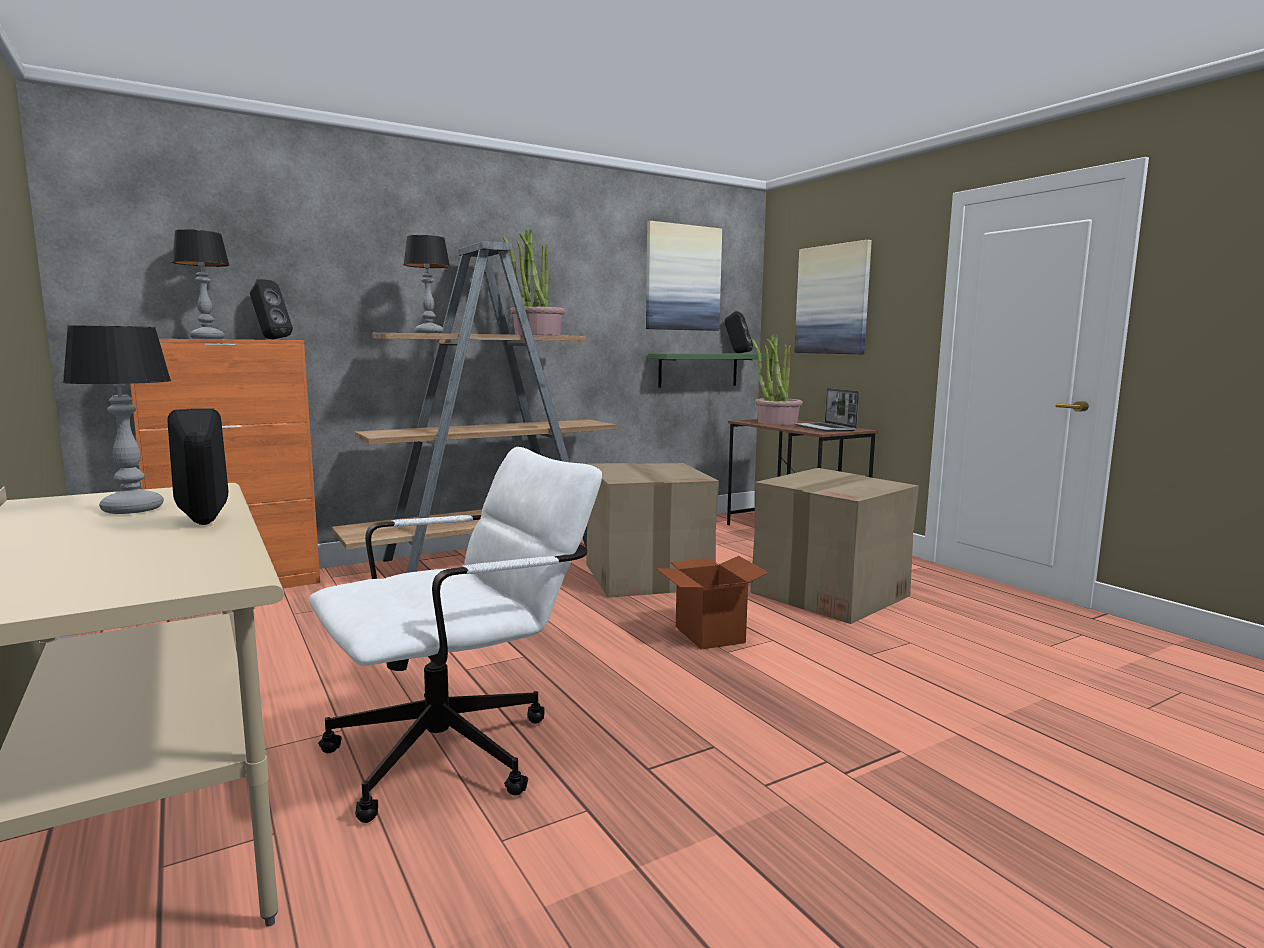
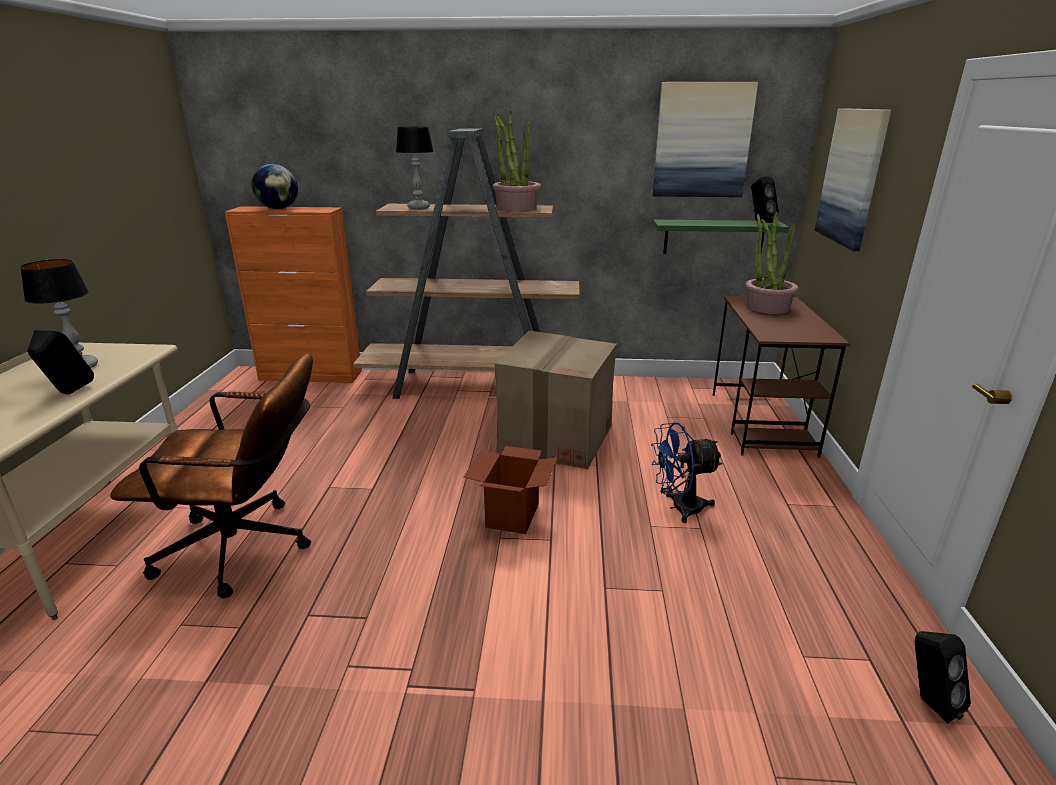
camera: 35 degrees right, 15 degrees up
(208, 338) = (278, 208): table lamp -> globe
(270, 339) = (319, 208): black speaker -> black speaker (928, 702)
(461, 748) = (248, 549): white office chair -> brown office chair
(826, 428) = (792, 329): laptop -> none
(830, 594) = (679, 508): cardboard box -> blue fan

